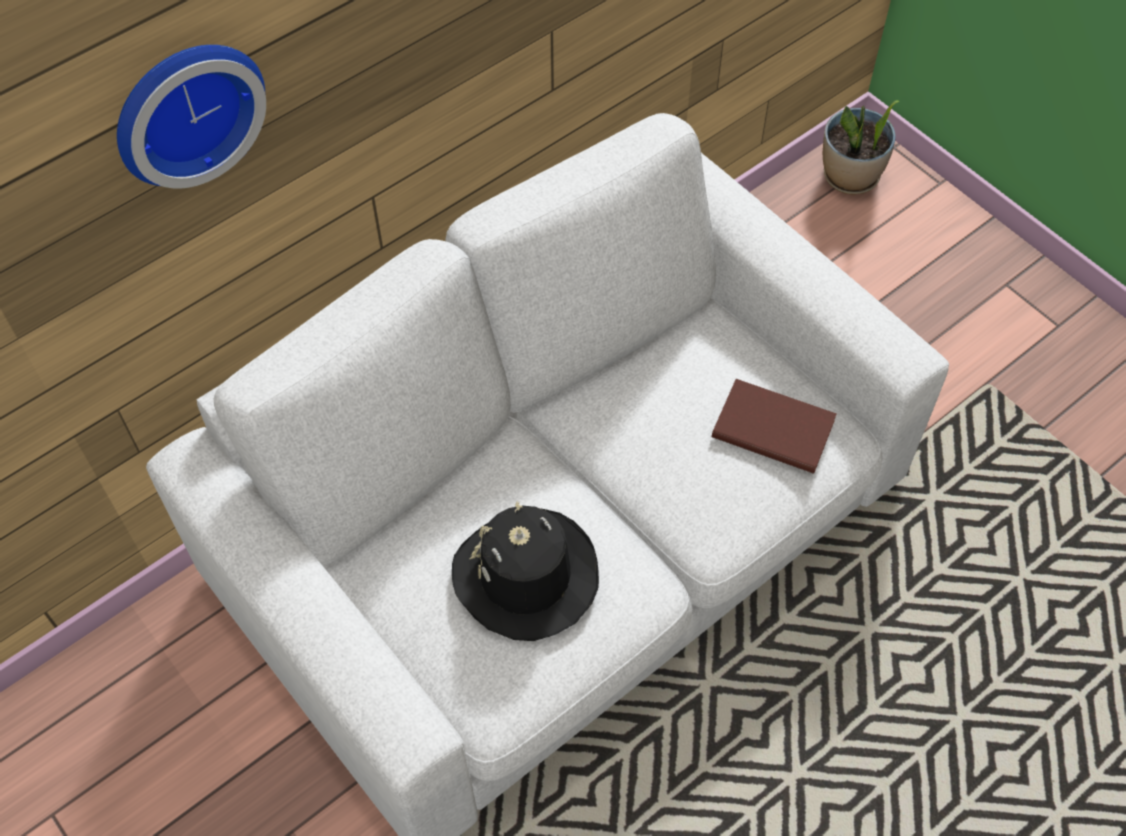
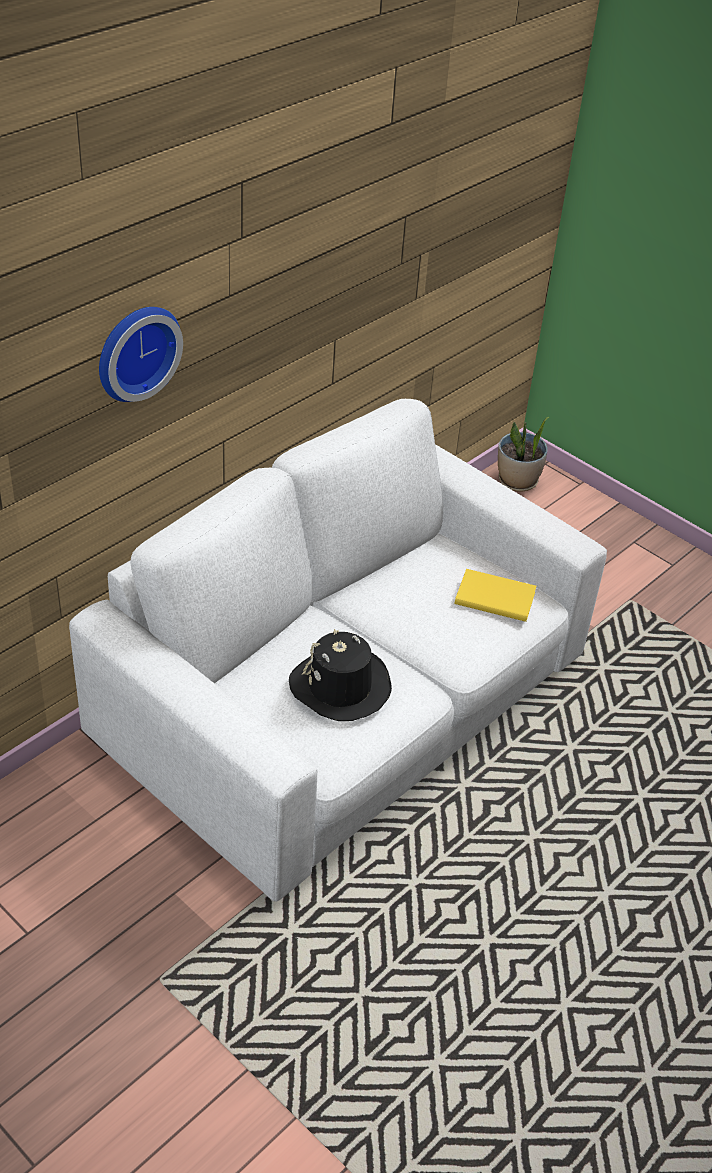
camera: 10 degrees left, 15 degrees down
(772, 426) = (494, 596): brown book -> yellow book

